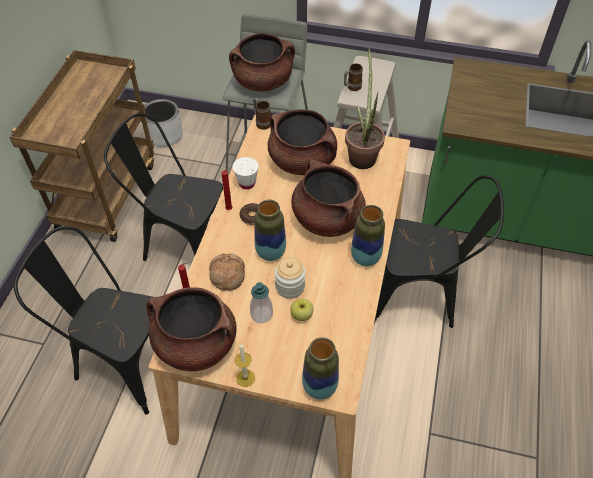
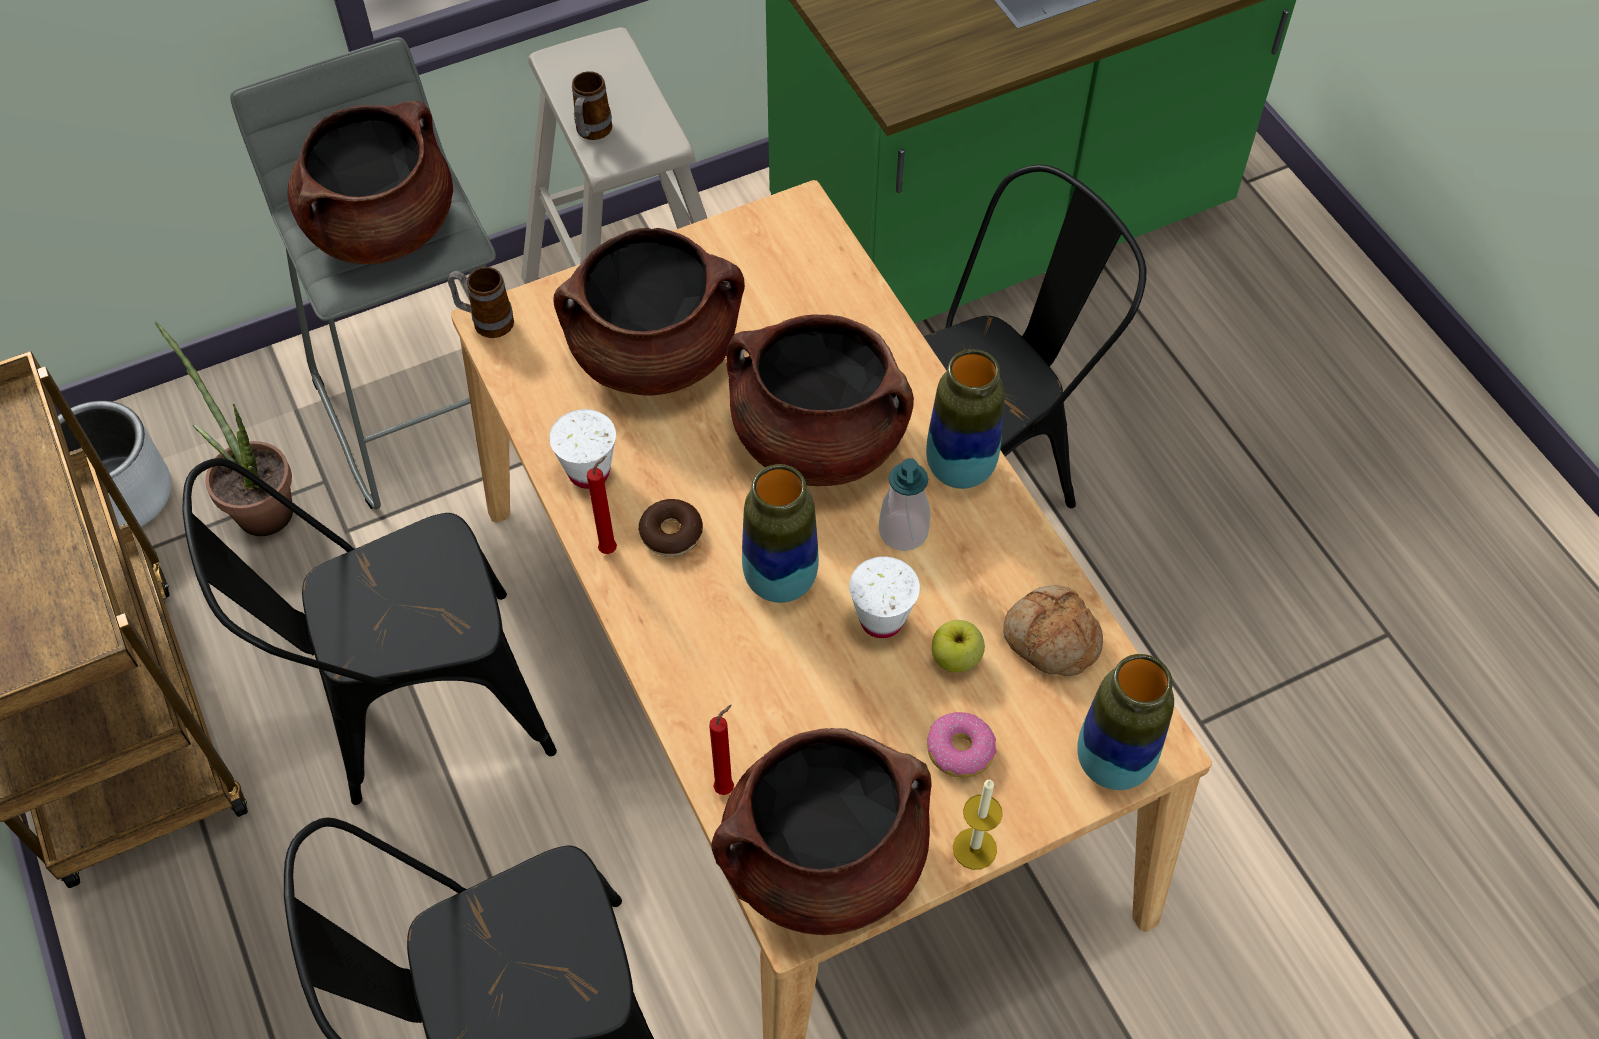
camera: 40 degrees left, 5 degrees up
(226, 275) = (742, 685): bread -> bread (1050, 640)
(261, 314) = (884, 710): soap dispenser -> soap dispenser (903, 531)
(273, 344) = (960, 750): none -> donut
(290, 286) = (881, 620): jar -> white cup
(362, 155) = (757, 266): potted plant -> potted plant (259, 504)

